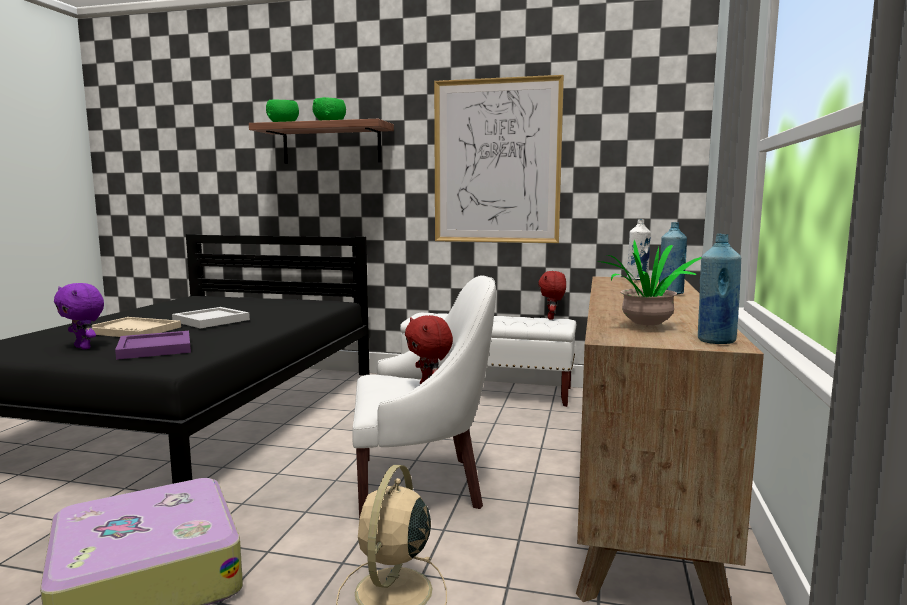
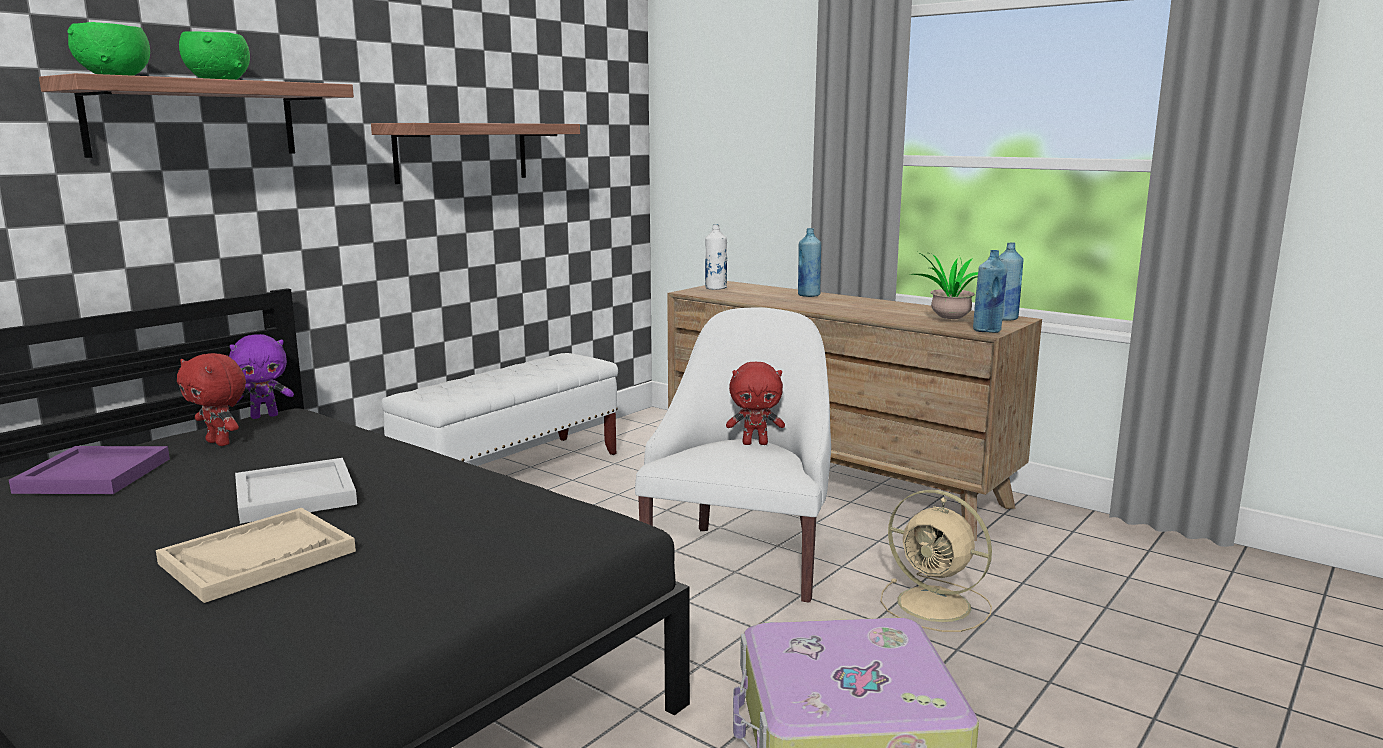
camera: 65 degrees left, 5 degrees up
(84, 347) = (357, 596): purple plush toy -> purple plush toy (265, 416)
(154, 349) = (467, 539): purple tray -> purple tray (95, 476)
(497, 162) = (462, 152): picture -> shelf
(552, 318) = (549, 357): red plush toy -> red plush toy (220, 443)
(614, 339) = (987, 331): none -> blue bottle

